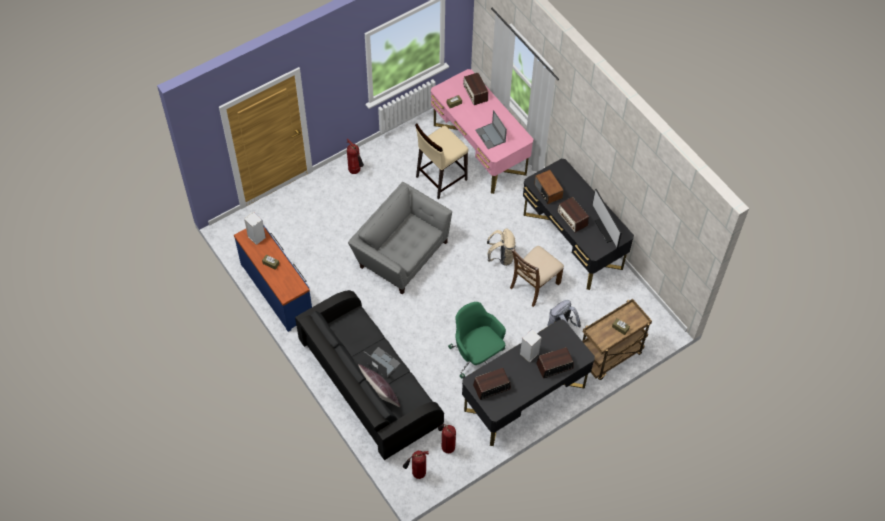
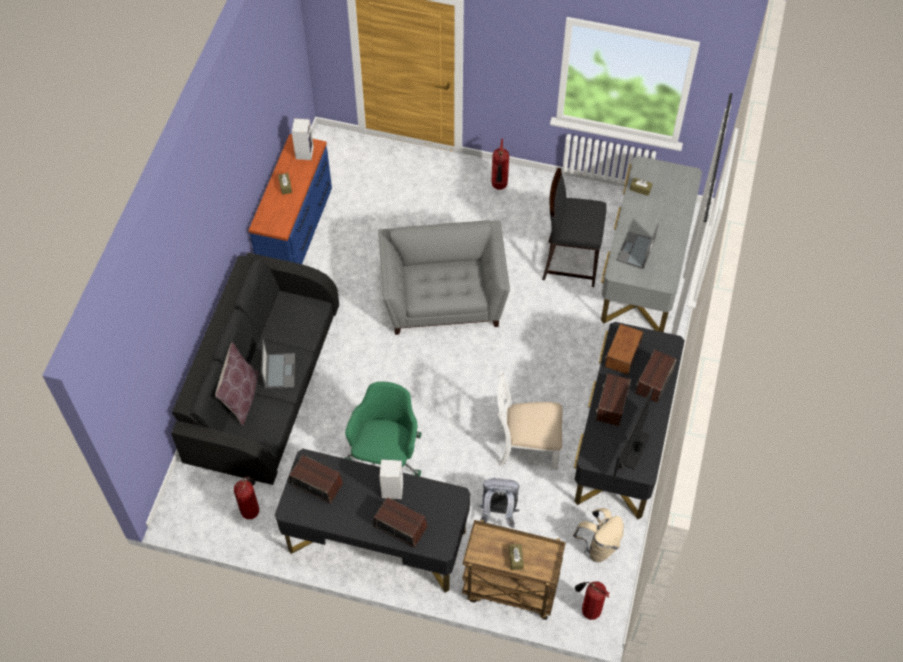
camera: 50 degrees right, 0 degrees up
(417, 474) = (195, 506): fire extinguisher -> fire extinguisher (588, 610)
(440, 178) = (570, 263): beige stool -> black stool
(475, 93) = (675, 197): radio -> radio (654, 381)
(479, 149) = (644, 269): pink desk -> grey desk
(501, 257) = (531, 389): beige backpack -> beige backpack (598, 546)
(534, 285) = (527, 446): brown chair -> white chair

